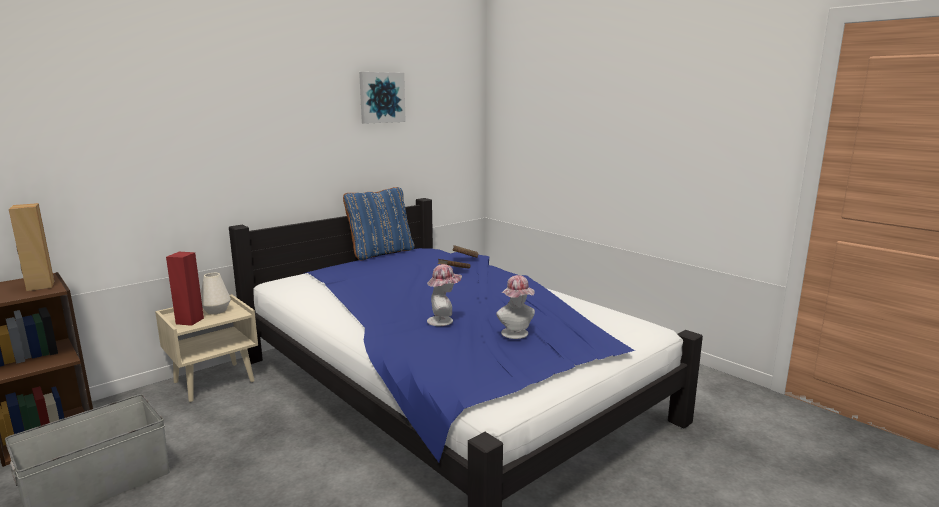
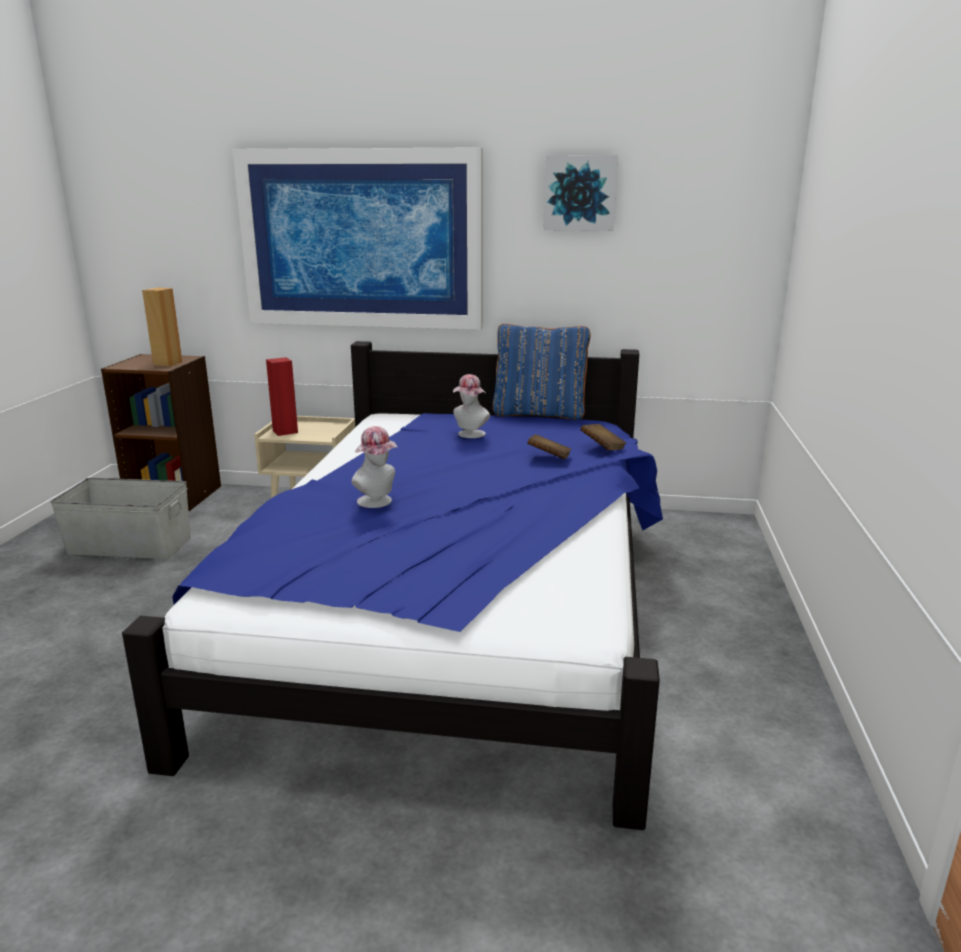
camera: 50 degrees right, 5 degrees up
(216, 311) = (319, 429): white vase -> none
(224, 139) = (361, 240): none -> picture
(516, 334) = (393, 547): hat -> hat (470, 435)

